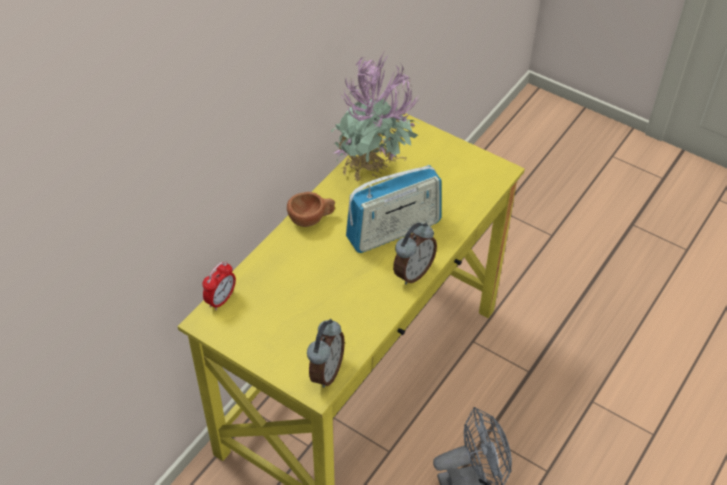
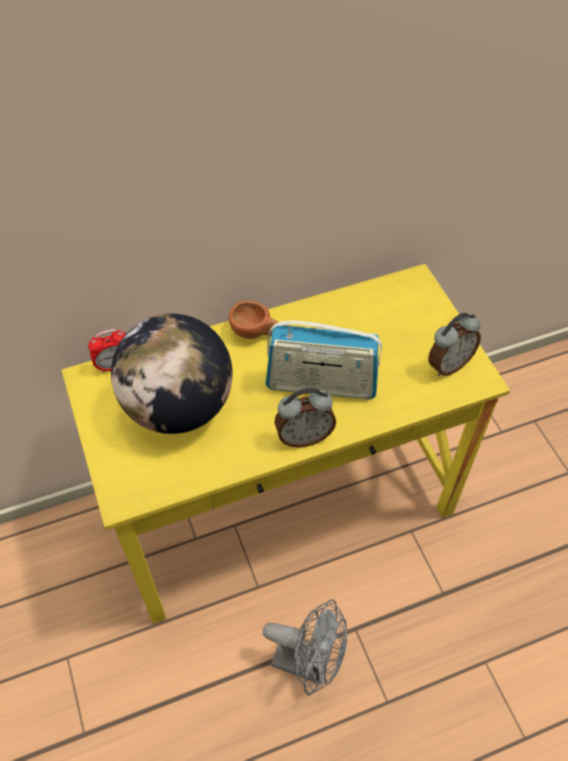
camera: 35 degrees right, 5 degrees up
(301, 302) = (178, 407): none -> globe
(325, 372) = (142, 487): alarm clock -> alarm clock (448, 364)
(374, 178) = (346, 322): potted plant -> none

